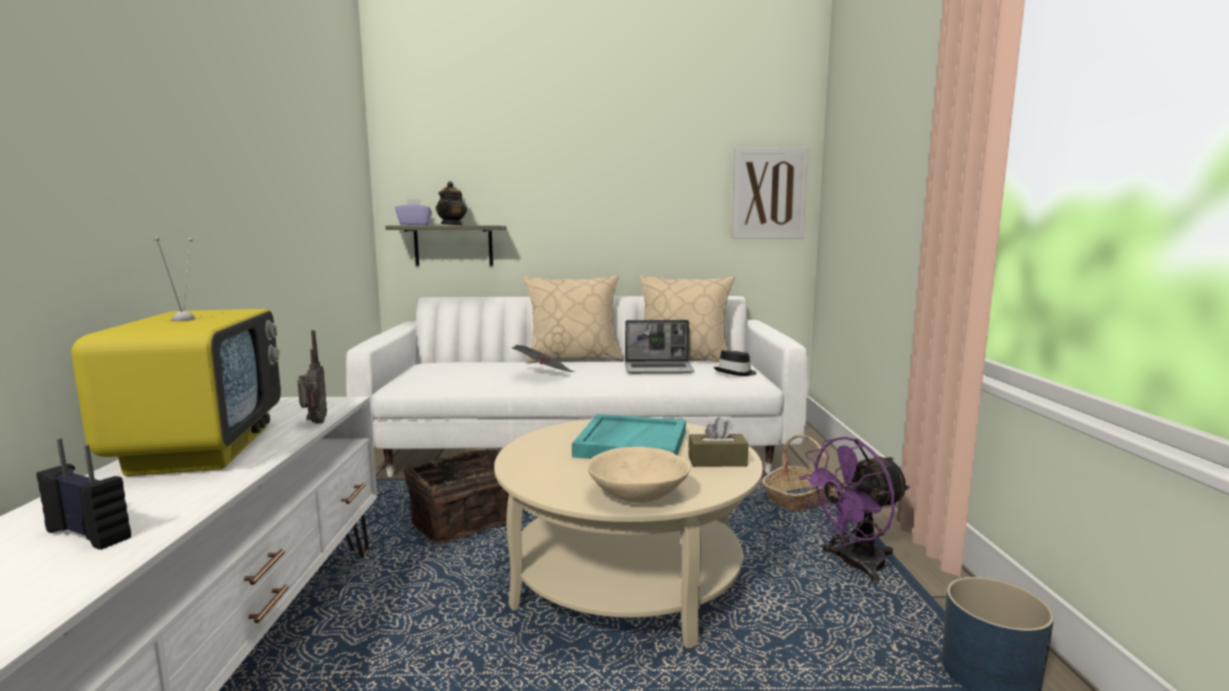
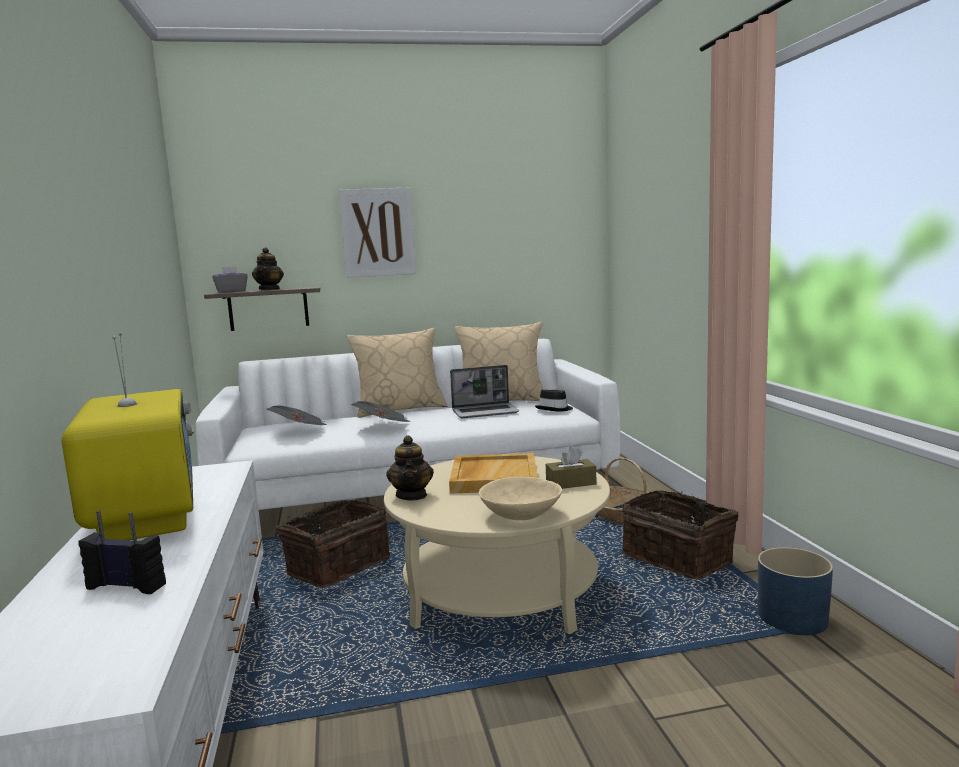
camera: 10 degrees left, 0 degrees up
(314, 423) = (225, 487): radio -> none
(415, 225) = (232, 292): purple tissue box -> grey tissue box
(460, 371) = (300, 431): none -> newspaper
(529, 454) = (412, 495): none -> teapot
(631, 443) = (493, 477): turquoise tray -> beige tray
(768, 193) = (562, 243): picture -> picture (378, 232)
(853, 565) = (679, 558): purple fan -> basket

